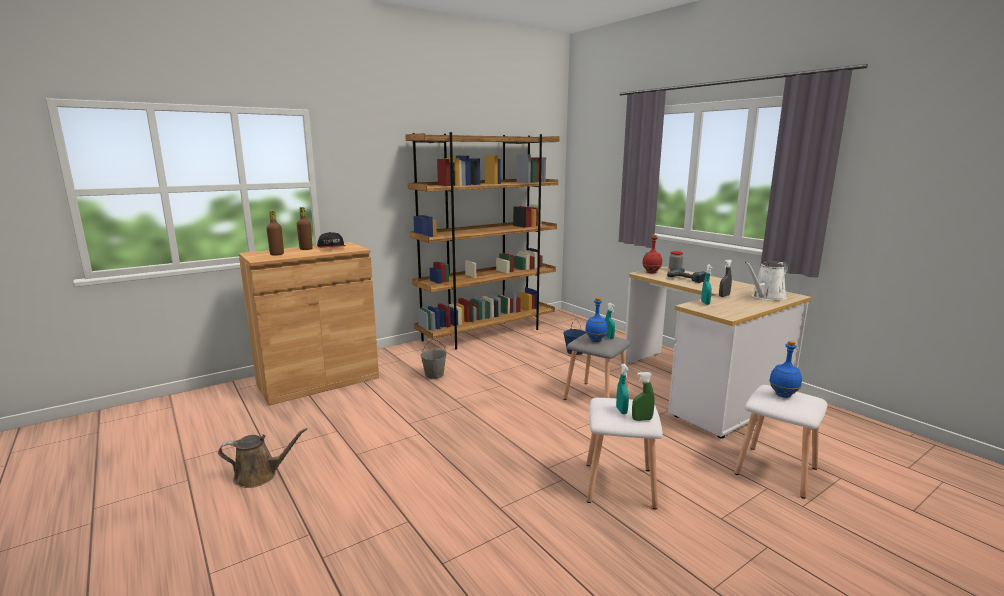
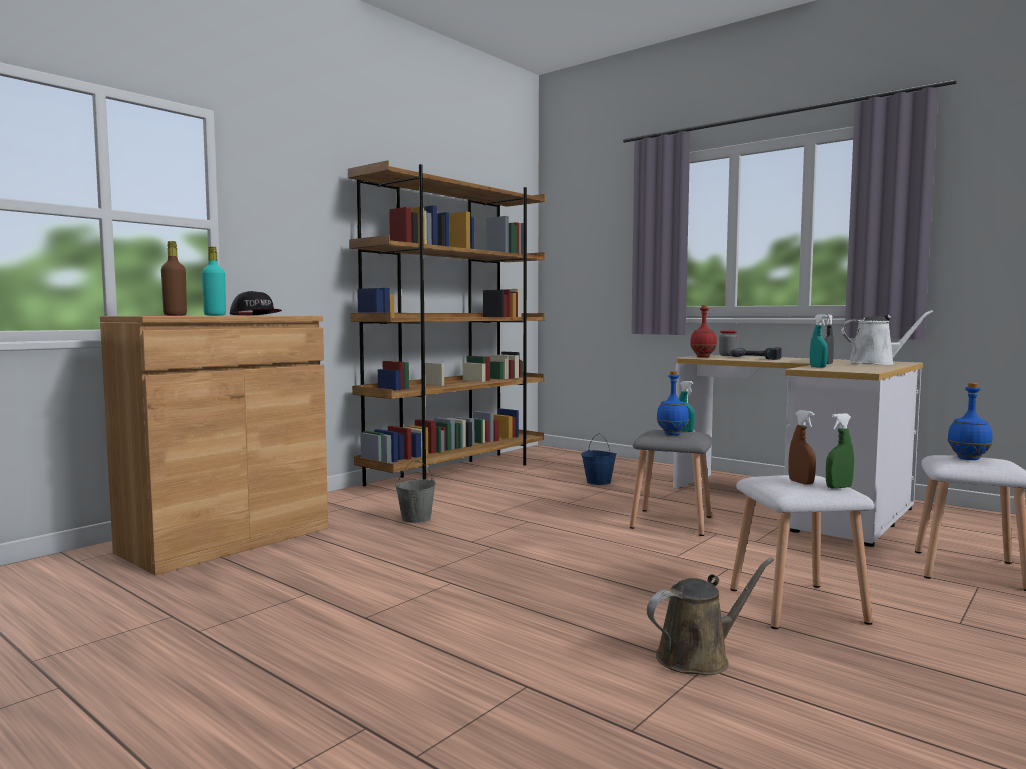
camera: 15 degrees left, 10 degrees down
(260, 476) = (206, 664): brown watering can -> brown watering can (699, 657)
(306, 249) = (215, 315): brown bottle -> turquoise bottle
(621, 410) = (801, 482): turquoise spray bottle -> brown spray bottle
(766, 297) = (876, 363): white watering can -> white watering can turned 135 degrees counterclockwise

